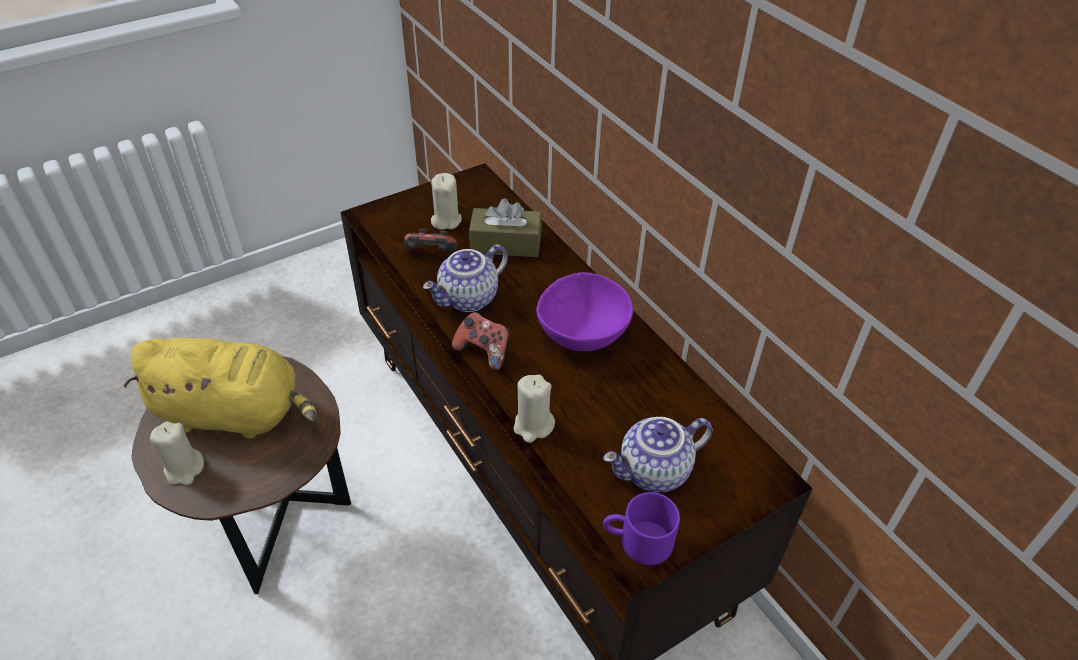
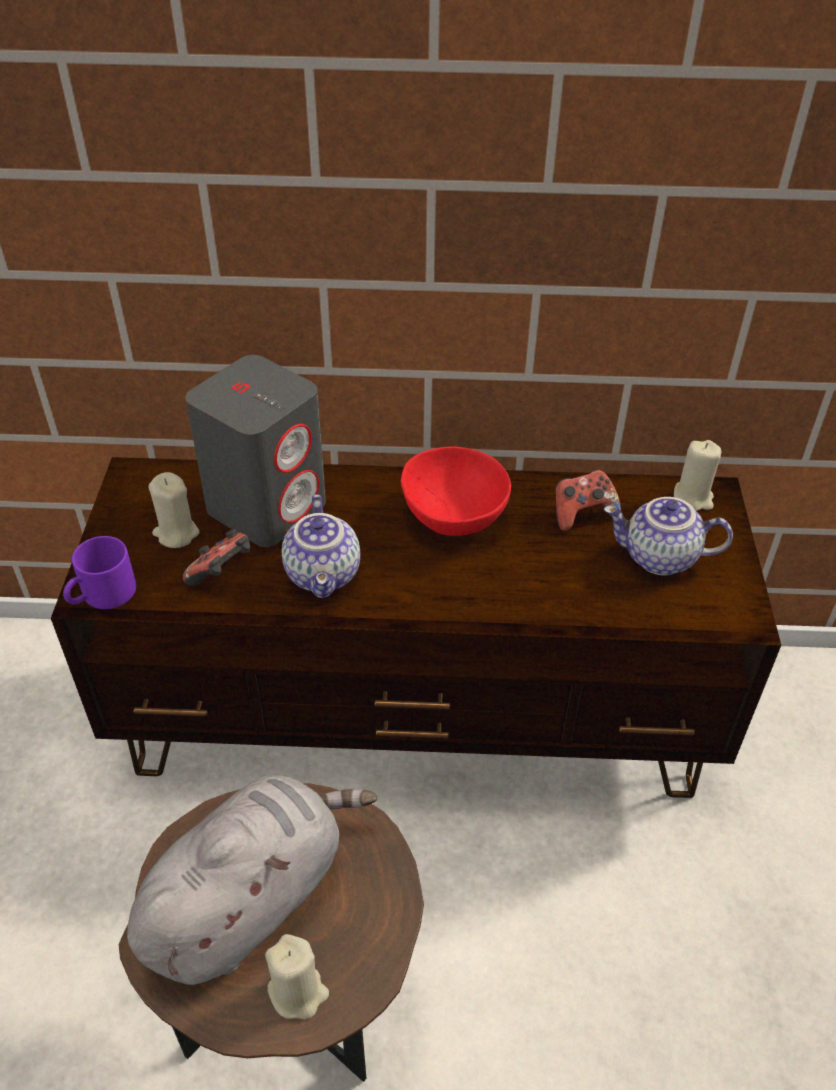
camera: 55 degrees left, 0 degrees up
(235, 413) = (250, 898): yellow plush toy -> grey plush toy
(483, 351) = (412, 599): game controller -> game controller (582, 513)
(505, 244) = (267, 506): brown tissue box -> grey speaker
(533, 426) = (543, 611): beige candle -> beige candle (693, 497)
(582, 335) = (454, 518): purple bowl -> red bowl
(637, 542) = (726, 609): purple mug -> purple mug (102, 596)
(654, 472) = (659, 558): teapot -> teapot turned 90 degrees clockwise

